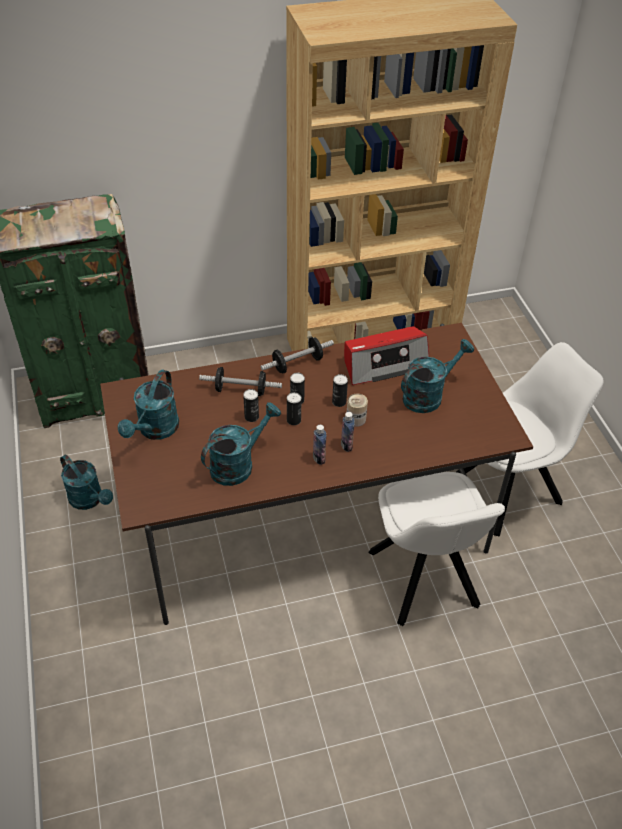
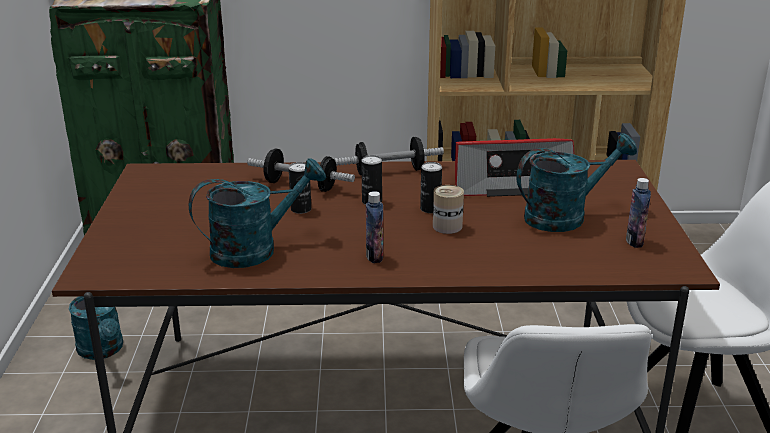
camera: 15 degrees right, 20 degrees down
(155, 430) = (165, 207): turquoise watering can -> none
(293, 420) = (357, 218): can -> none
(346, 445) = (421, 249): bottle -> bottle (634, 242)

